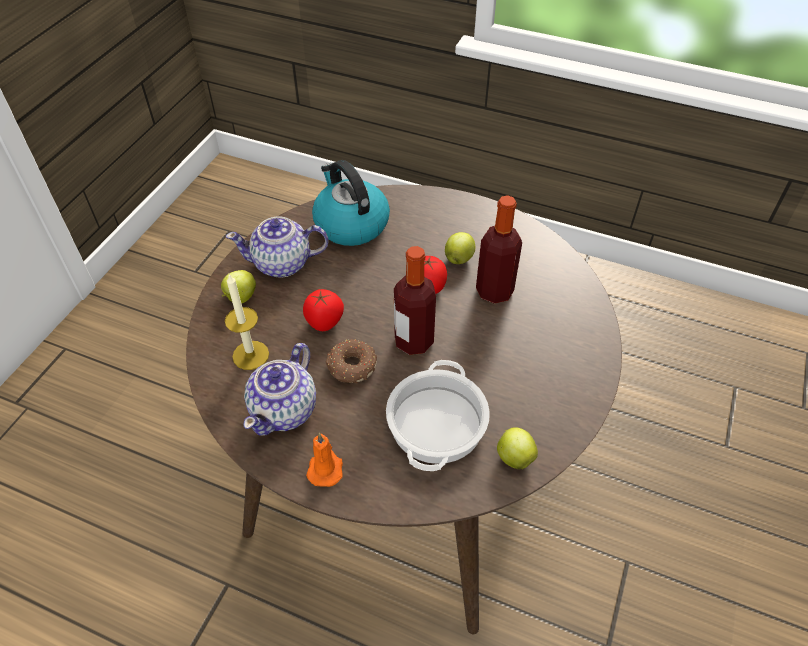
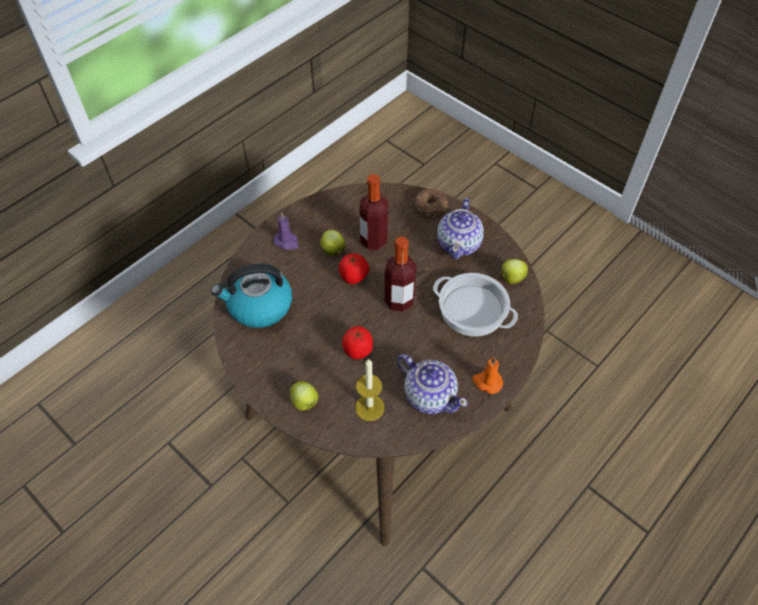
camera: 70 degrees left, 5 degrees up
(283, 264) = (281, 364): teapot -> teapot (459, 244)
(351, 367) = (407, 345): donut -> donut (431, 206)
(448, 218) = (287, 242): none -> purple candle

